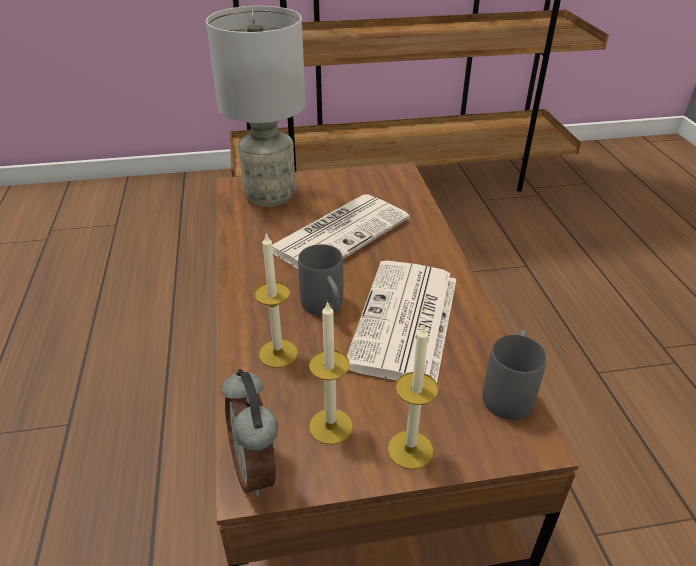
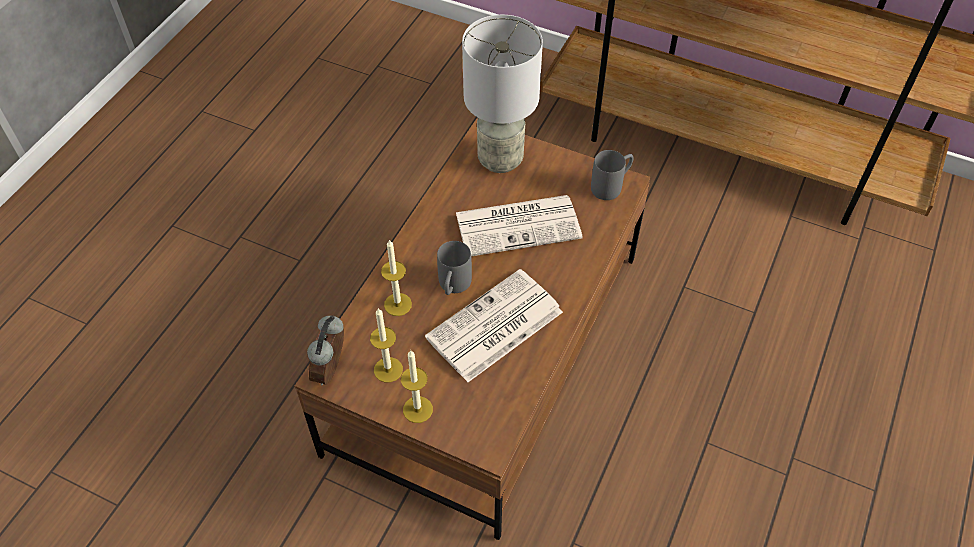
camera: 35 degrees right, 15 degrees up
(509, 391) = (509, 411): grey mug -> grey mug (611, 186)

